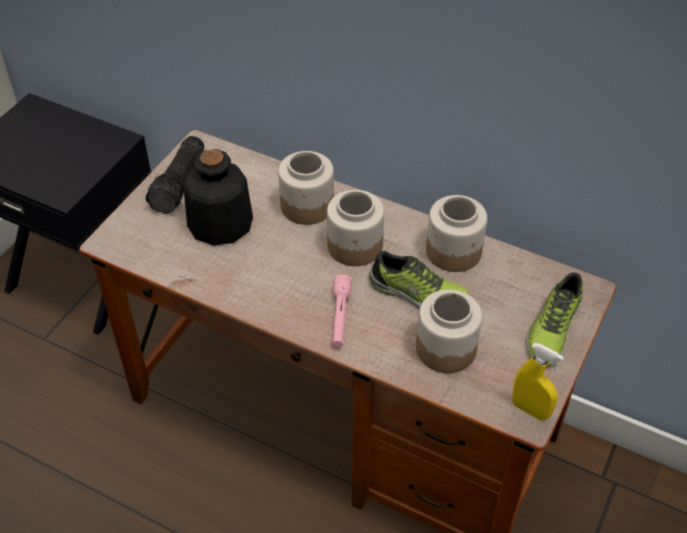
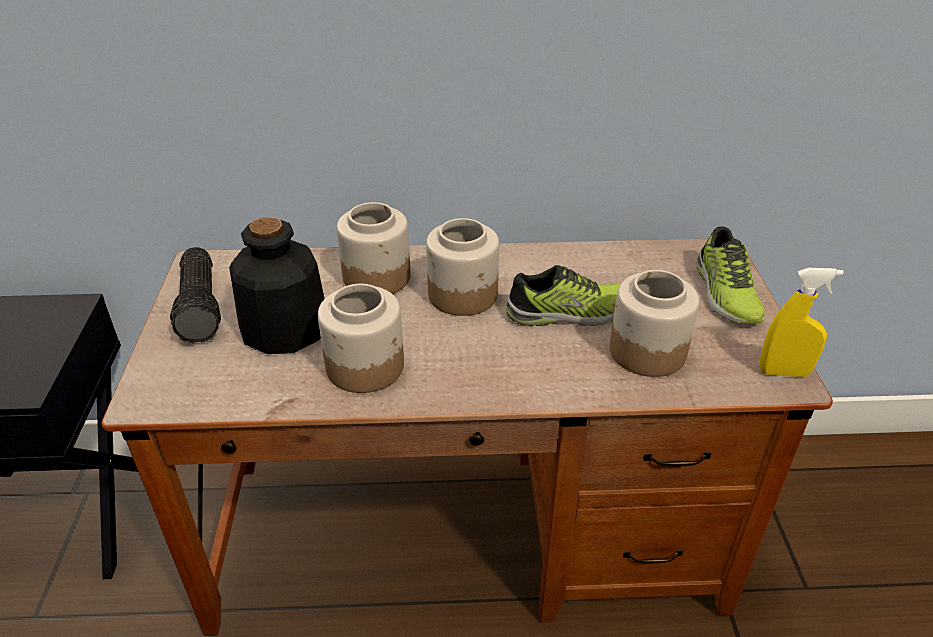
camera: 30 degrees left, 10 degrees down
(340, 317) = (508, 367): pink flashlight -> none
(454, 251) = (569, 264): jar -> jar (366, 366)

